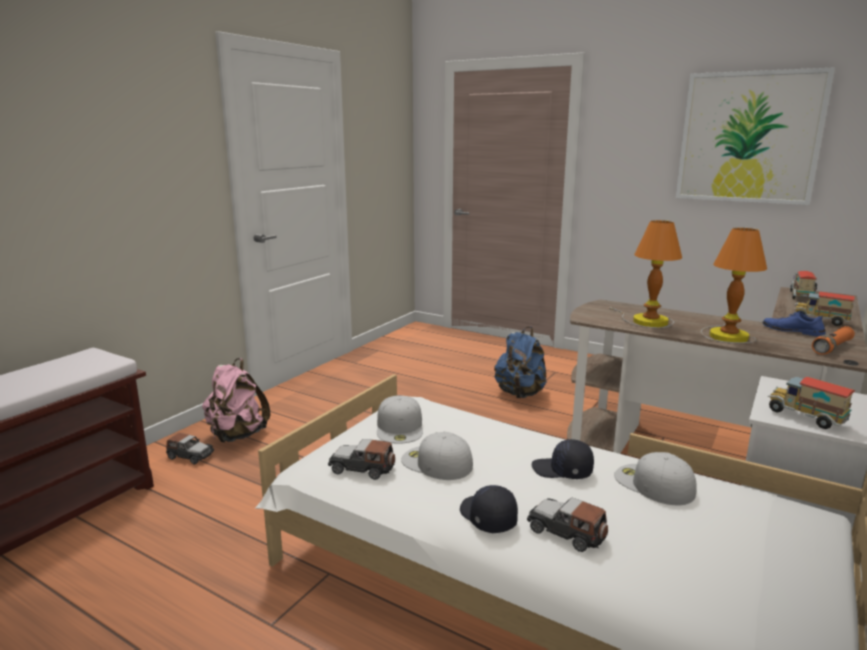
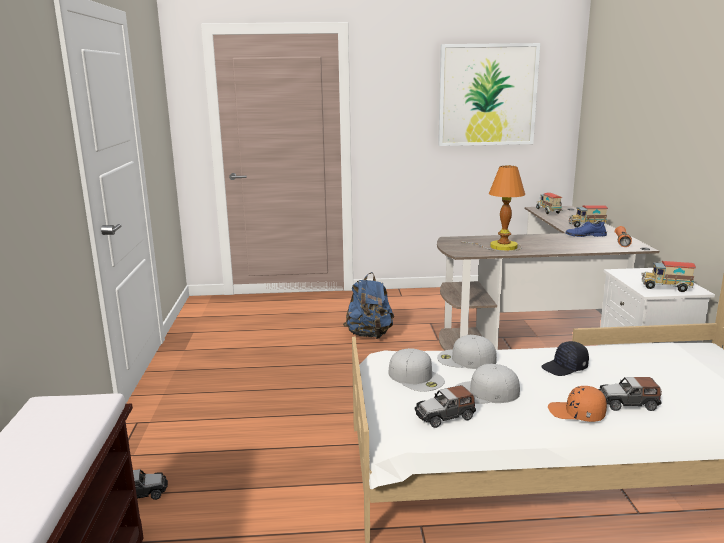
camera: 35 degrees left, 0 degrees up
(237, 435) = (162, 455): pink backpack -> none
(487, 518) = (576, 414): black cap -> orange cap
(653, 484) = (619, 357): white cap -> white cap (466, 359)
(726, 335) = (560, 246): table lamp -> none

